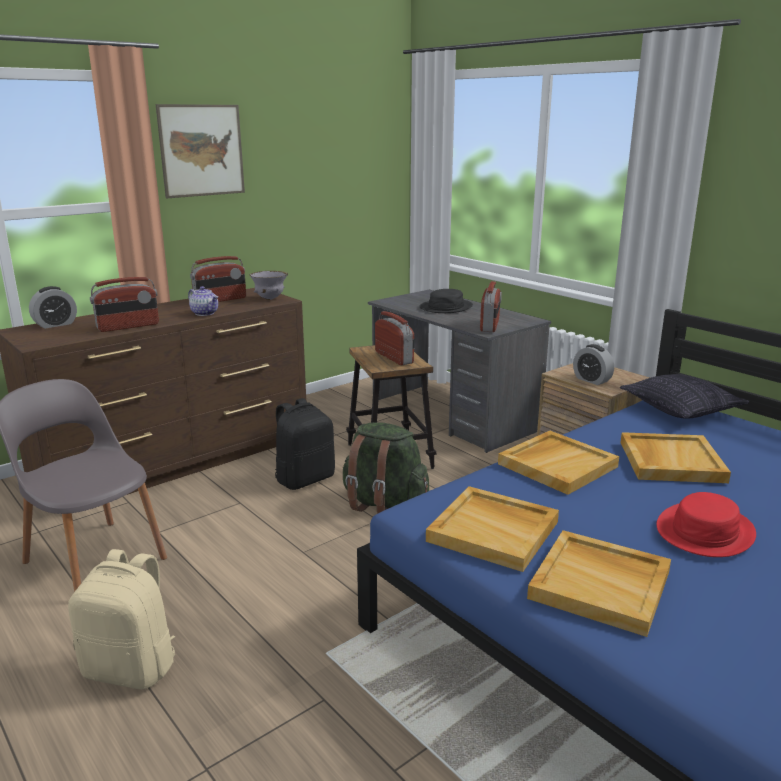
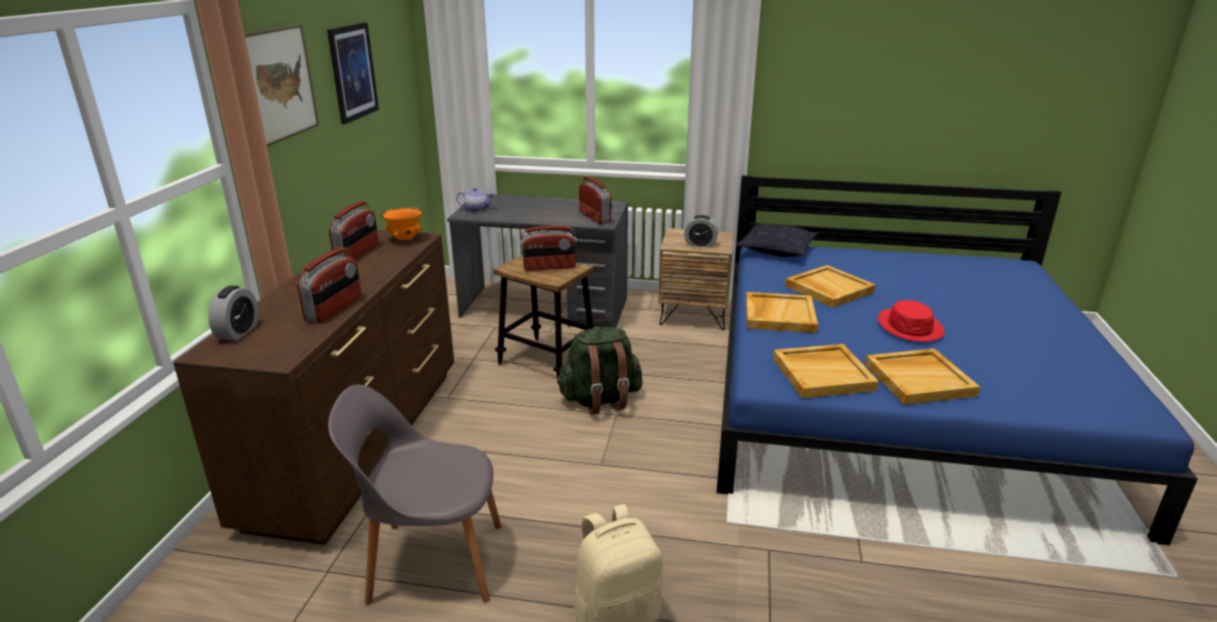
camera: 40 degrees left, 5 degrees up
(205, 313) = (379, 271): teapot -> teapot (476, 209)
(270, 299) = (406, 239): grey bowl -> orange bowl
(305, 155) = (352, 72): none -> picture
(305, 479) = (508, 408): black backpack -> none
(394, 357) = (549, 267): radio -> radio turned 150 degrees clockwise
(446, 307) = (527, 208): black hat -> none

